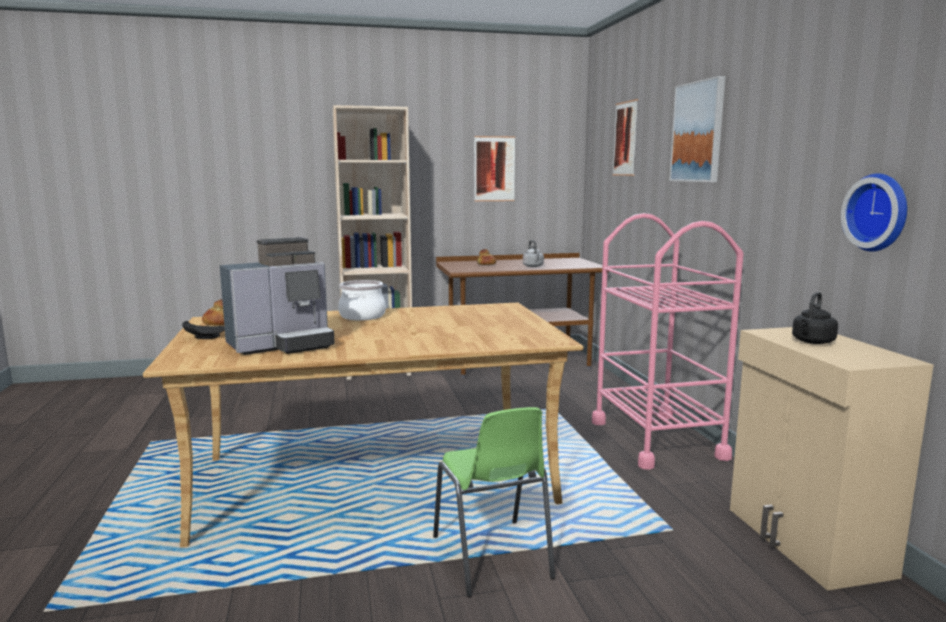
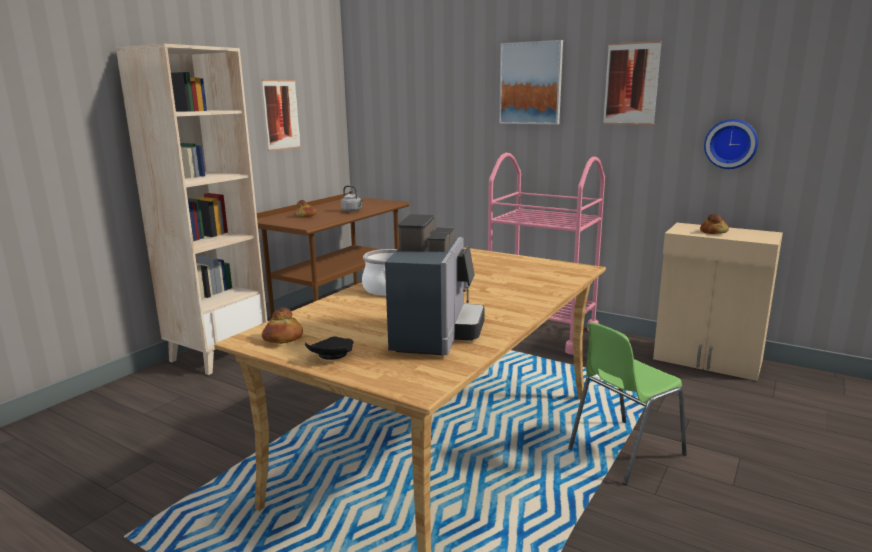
camera: 45 degrees left, 5 degrees up
(492, 558) = (624, 452): green chair -> green chair turned 120 degrees clockwise
(625, 139) = (419, 84): picture -> picture (631, 84)
(812, 342) = (713, 232): black kettle -> bread

